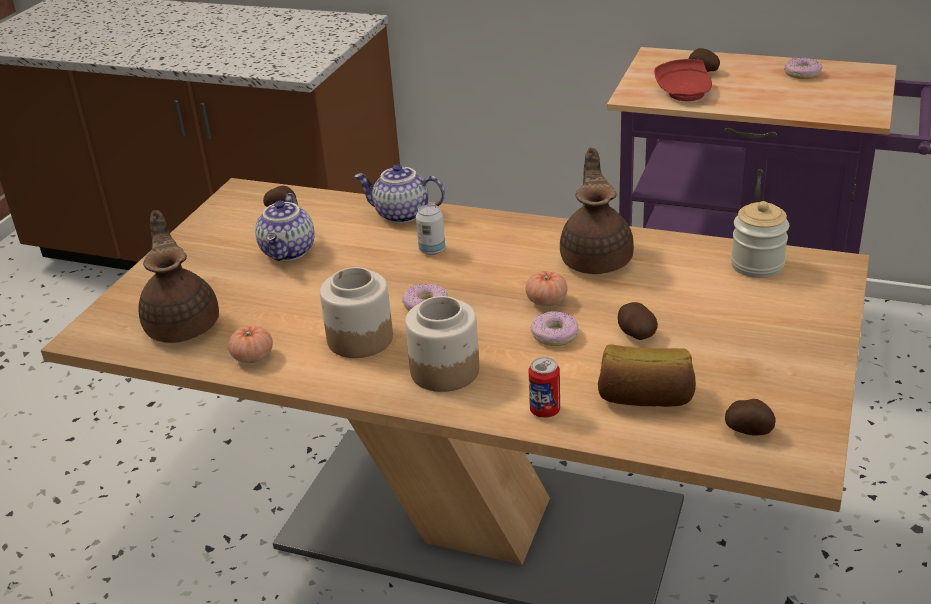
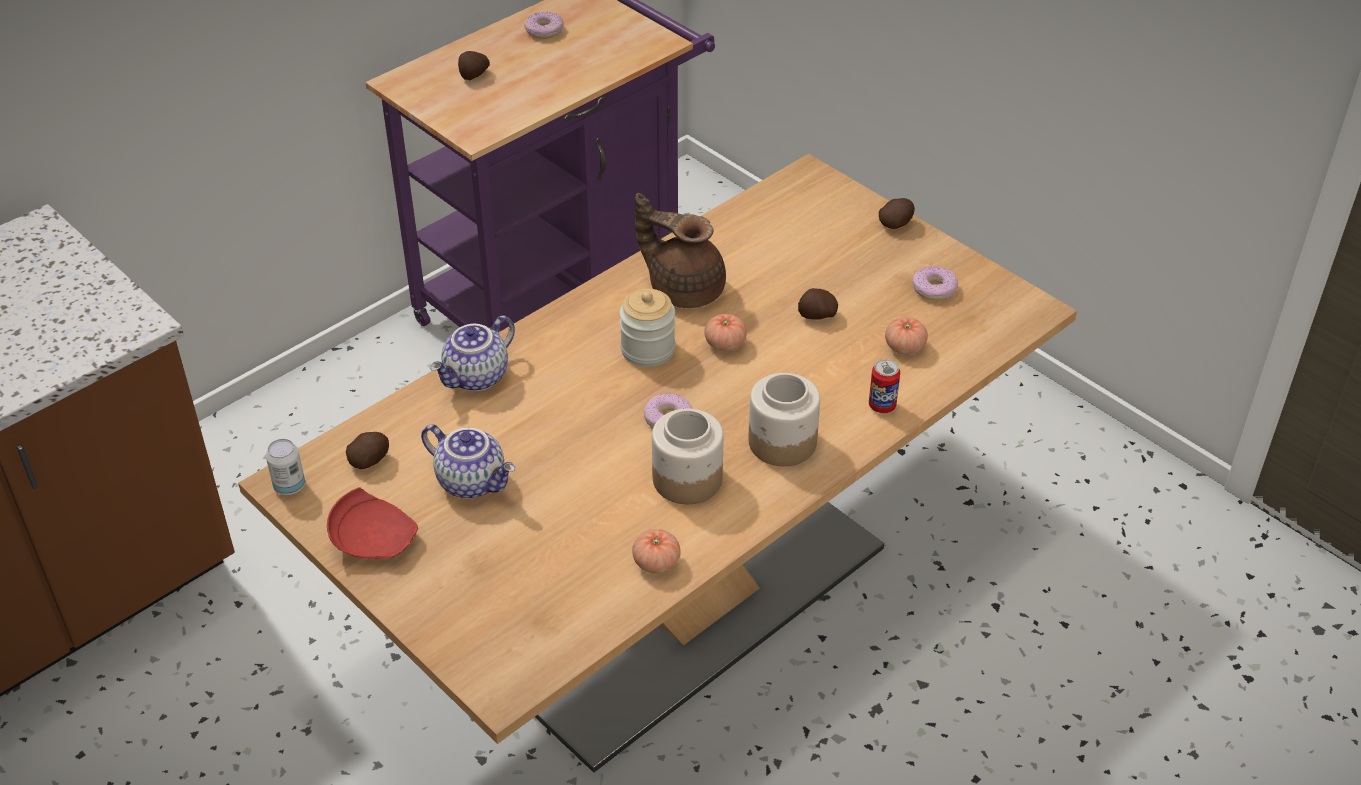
camera: 65 degrees left, 10 degrees up
(183, 324) = (548, 600): brown teapot -> none
(432, 250) = (570, 380): can -> can (289, 486)
(554, 335) = (781, 360): donut -> donut (934, 289)
(645, 397) = (904, 347): bread -> tomato
(685, 92) = (504, 103): red plate -> red plate (374, 538)
(749, 430) = (980, 315): potato -> potato (896, 224)
(757, 265) = (773, 211): jar -> jar (648, 349)

